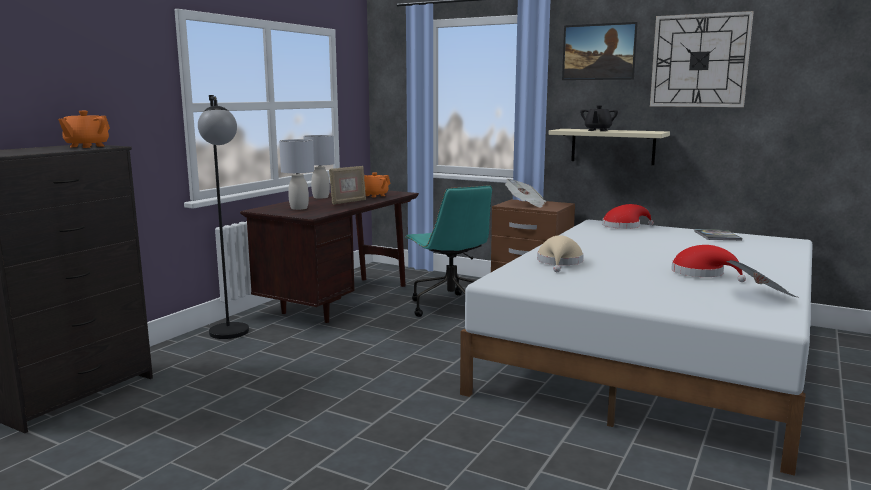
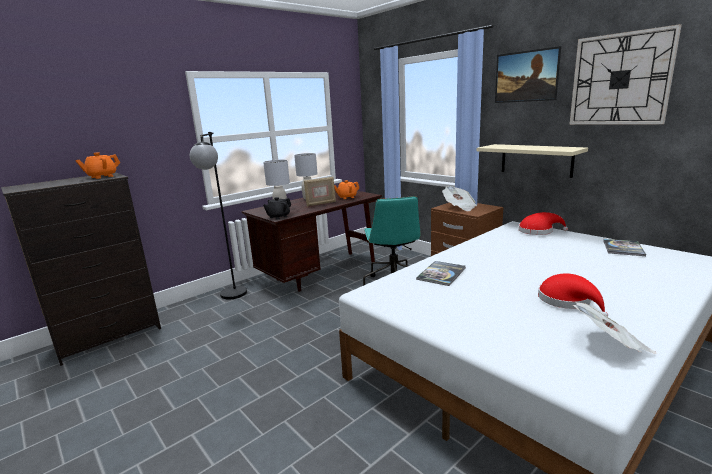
camera: 20 degrees right, 5 degrees up
(559, 262) = (441, 274): beige hat -> book
(597, 130) = (519, 147): black teapot -> black teapot (278, 217)

